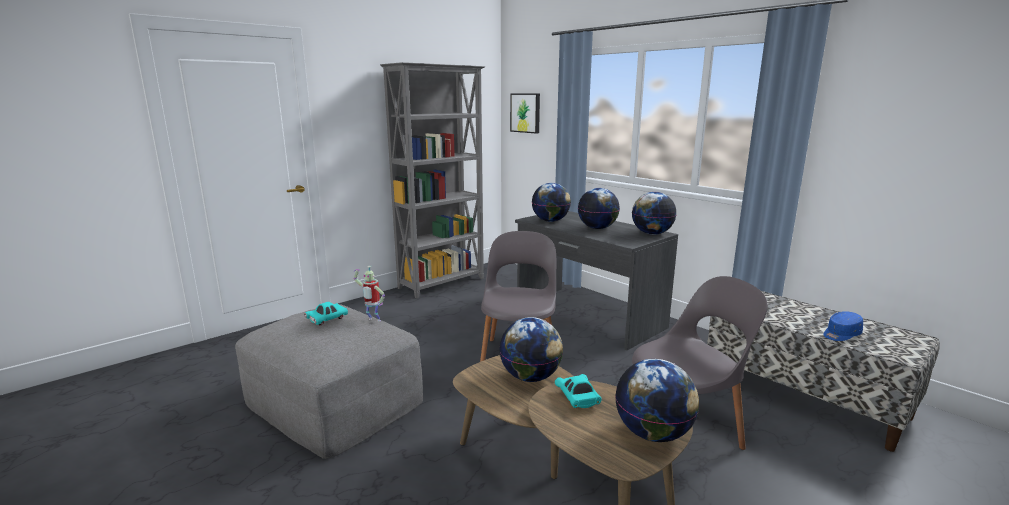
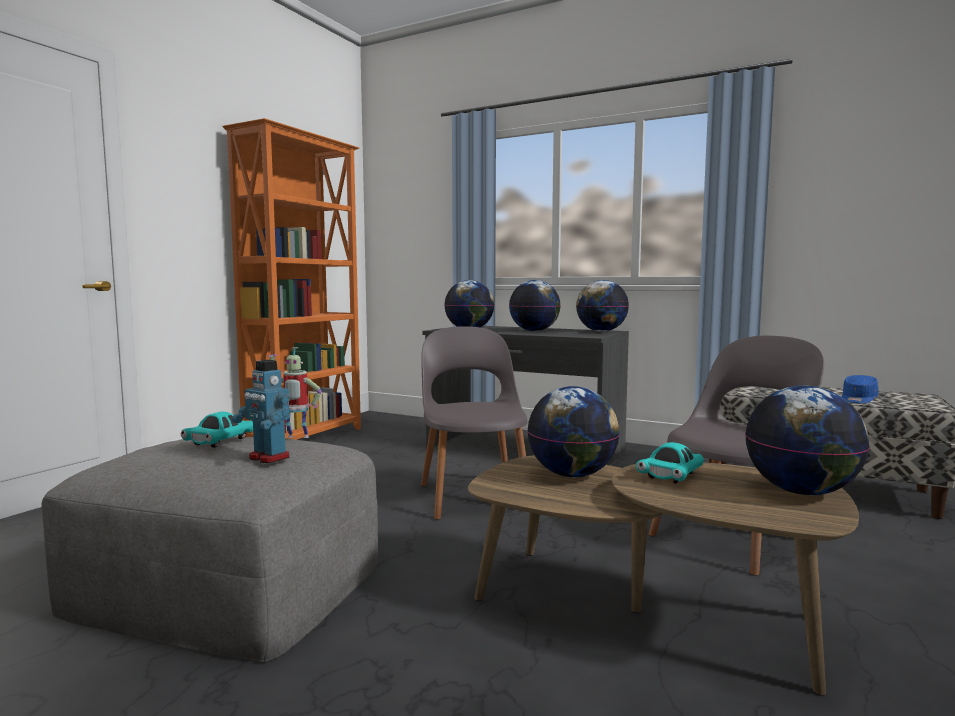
camera: 20 degrees left, 10 degrees down
(341, 340) = (268, 458): none -> toy robot
(443, 283) = (307, 438): grey bookcase -> orange bookcase
(526, 113) = (402, 215): picture -> none
(578, 398) = (671, 476): turquoise toy car -> turquoise toy car turned 105 degrees counterclockwise

